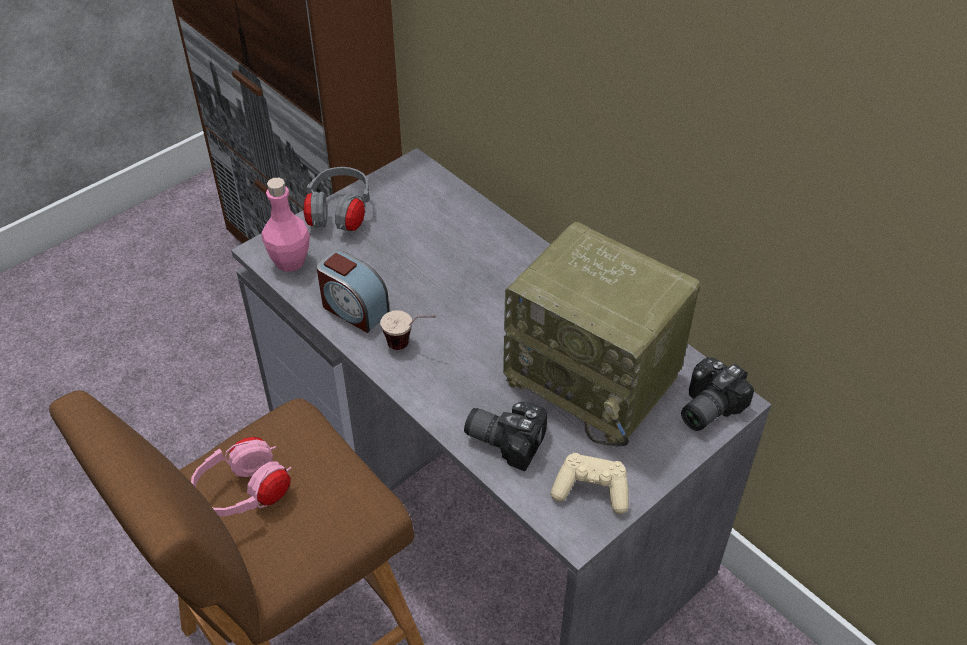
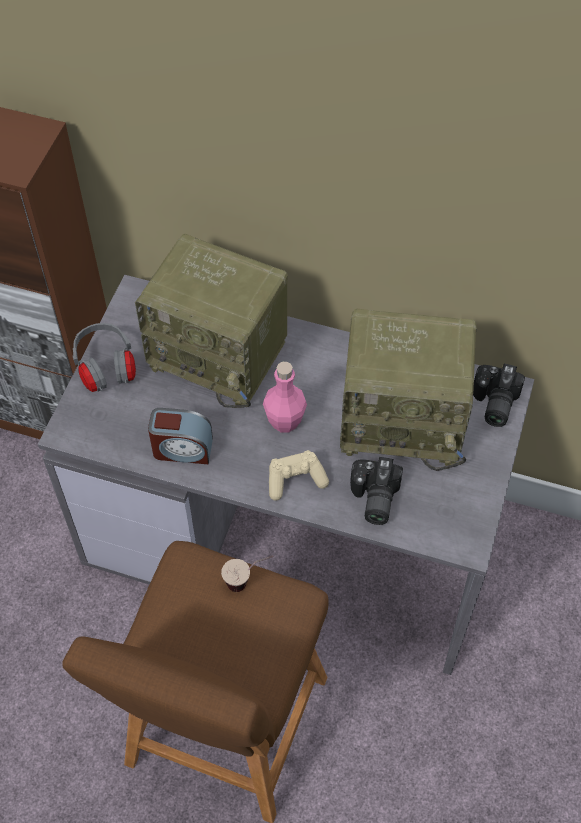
camera: 30 degrees left, 10 degrees up
(245, 493) = (197, 641): pink headphones -> none
(290, 262) = (97, 431): pink bottle -> pink bottle (285, 421)
(410, 345) = (249, 458): cup -> cup (248, 581)
(454, 245) = (221, 354): none -> radio
(506, 438) = (372, 499): camera -> camera turned 75 degrees counterclockwise
(591, 490) = (457, 508): beige game controller -> beige game controller (295, 480)

